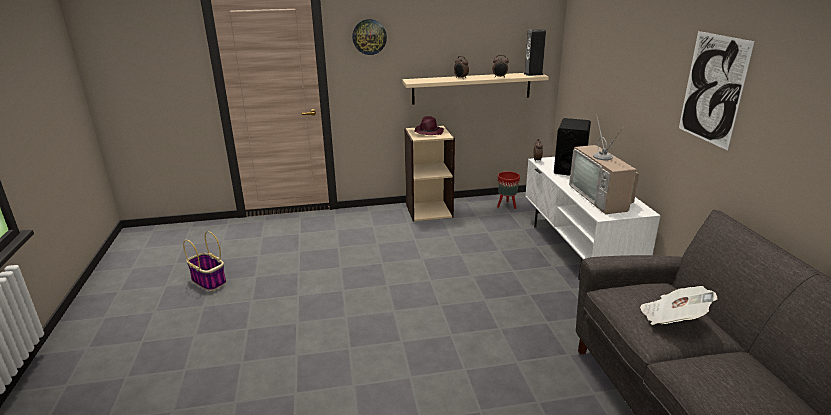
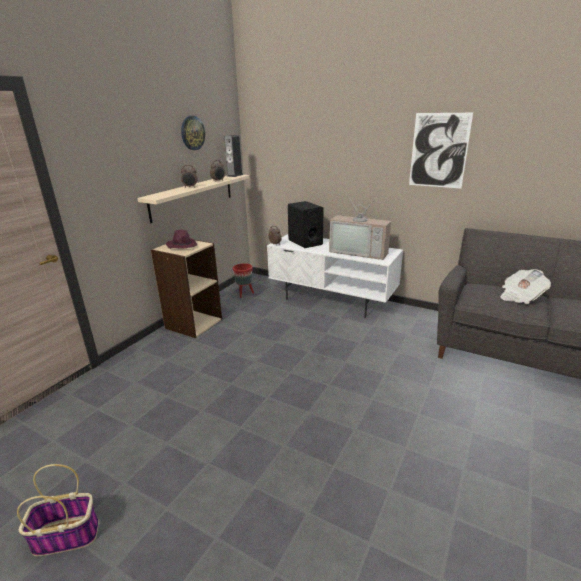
camera: 50 degrees left, 0 degrees up
(369, 37) = (97, 153): wall clock -> wall clock (192, 133)

